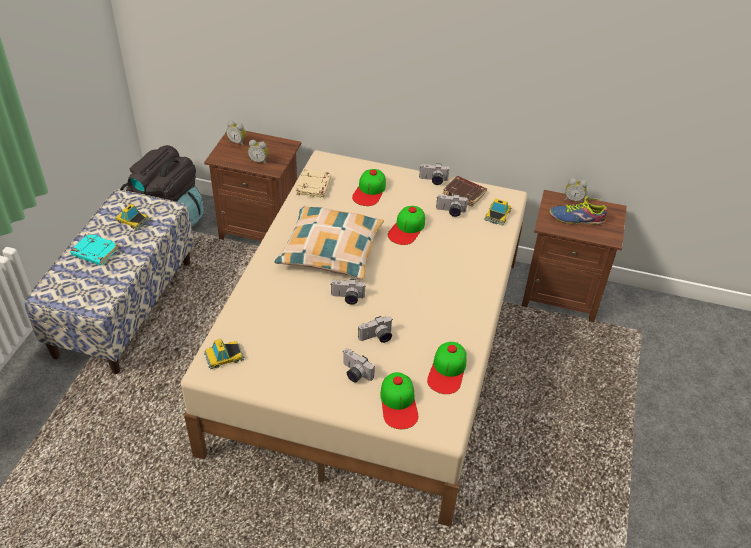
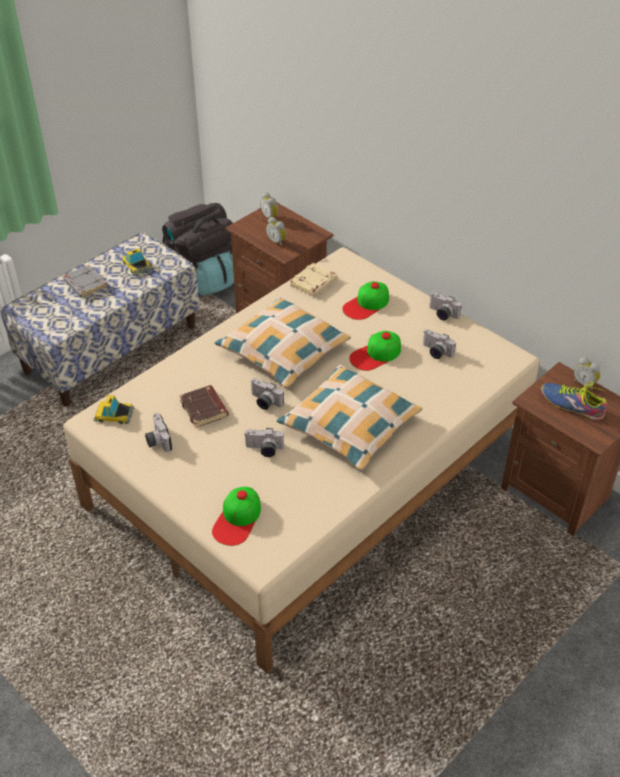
camera: 30 degrees right, 0 degrees up
(94, 252) = (84, 284): turquoise book -> grey book
(354, 373) = (217, 475): camera -> camera (157, 440)
(429, 292) = (349, 425): none -> pillow
(447, 371) = (308, 508): cap -> none
(465, 193) = (466, 338): brown book -> brown book (205, 409)
(497, 215) = (485, 372): toy car -> none

